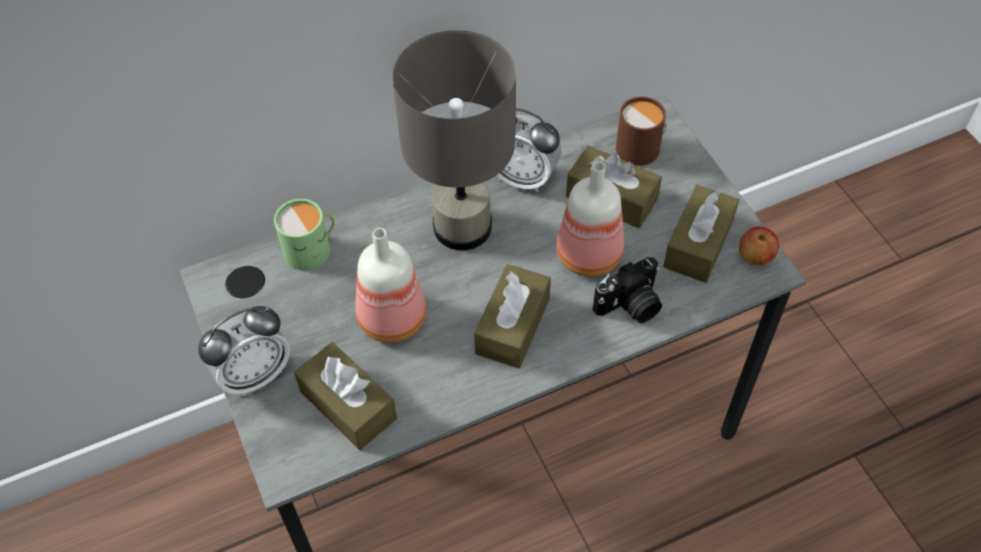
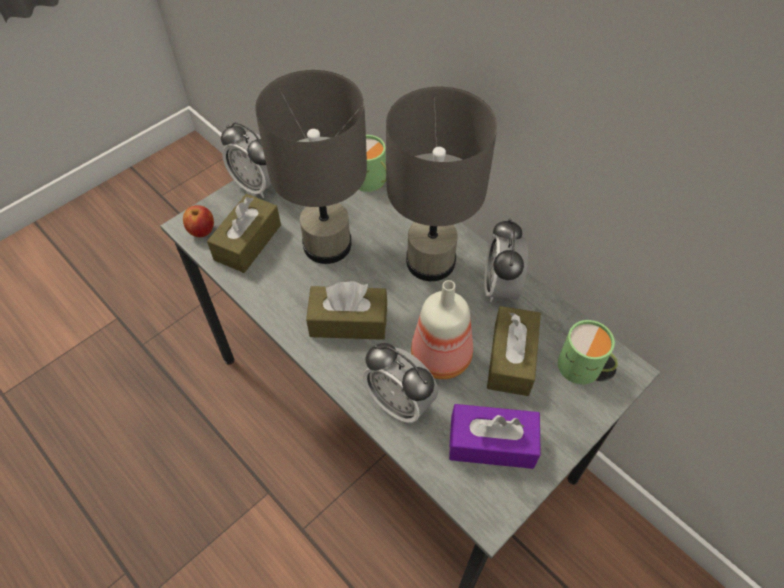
camera: 70 degrees right, 0 degrees up
(391, 320) = (326, 244): bottle -> grey table lamp
(630, 306) = (399, 402): camera -> alarm clock
(641, 146) = (583, 368): brown mug -> green mug
(698, 244) = (491, 443): brown tissue box -> purple tissue box
(754, 257) = (498, 499): apple -> apple (202, 231)

